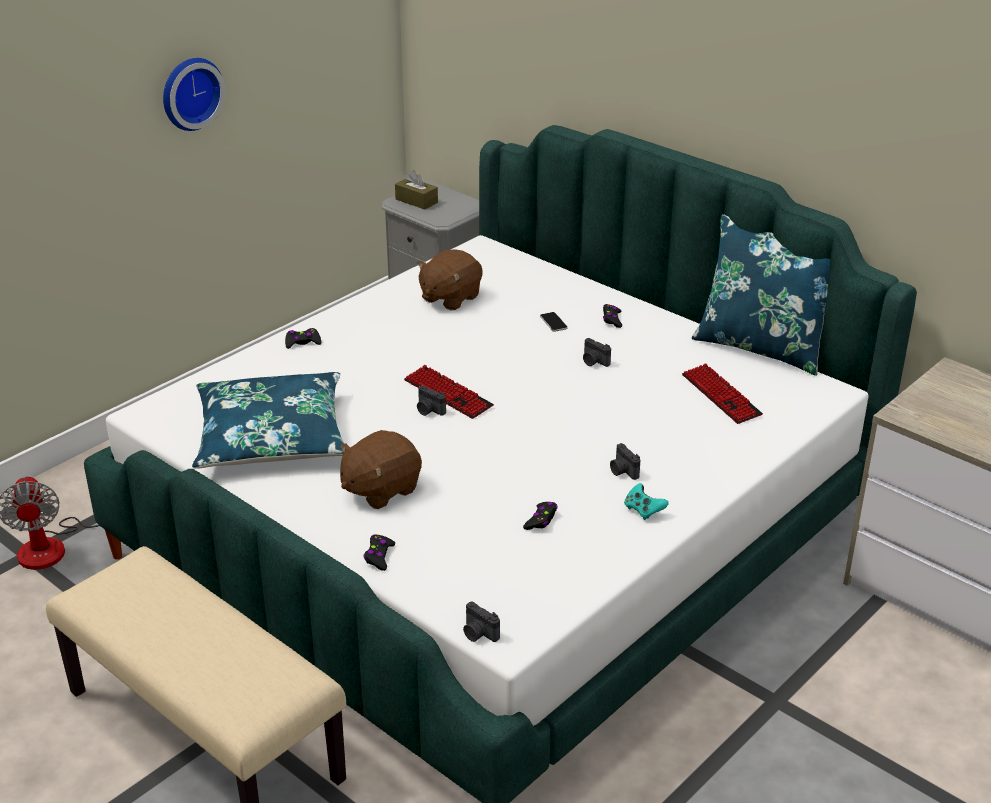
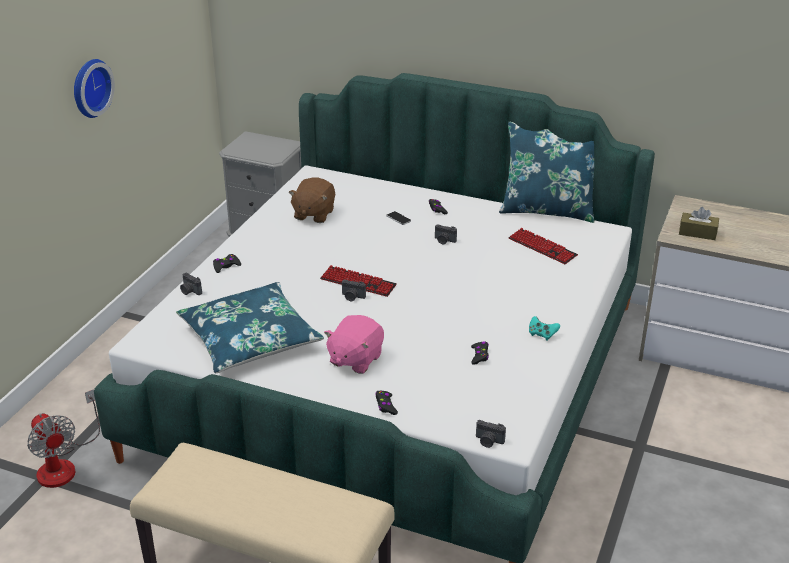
camera: 20 degrees left, 0 degrees up
(380, 489) = (355, 359): brown plush toy -> pink plush toy
(416, 201) = (246, 147): brown tissue box -> brown tissue box (697, 233)
(622, 471) = (511, 311): camera -> camera (190, 291)

